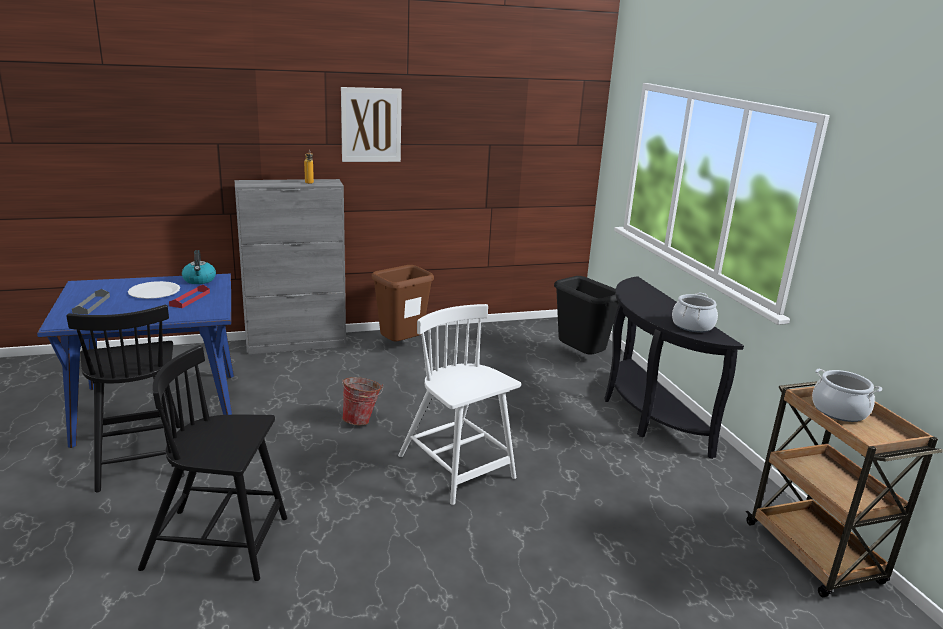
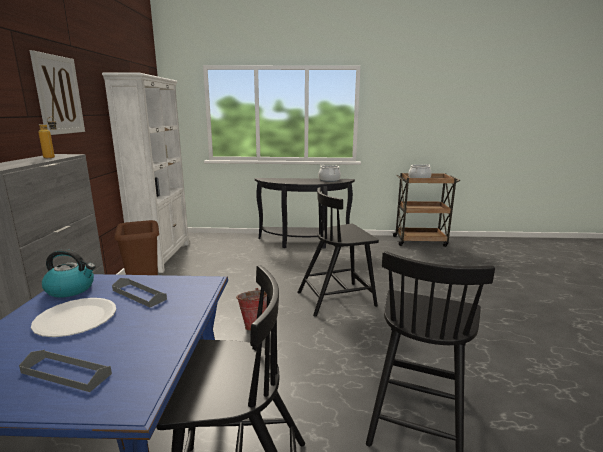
camera: 70 degrees left, 5 degrees down
(190, 299) = (139, 295): red tray -> grey tray
(457, 468) = (337, 298): white chair -> black chair
(499, 330) = (163, 256): none -> white bookcase
(580, 358) = (229, 243): black trash can -> none

